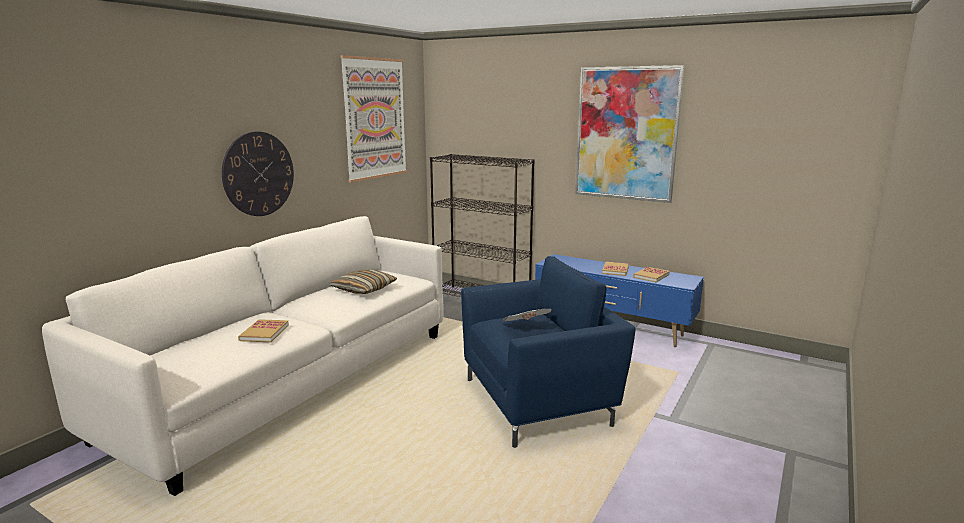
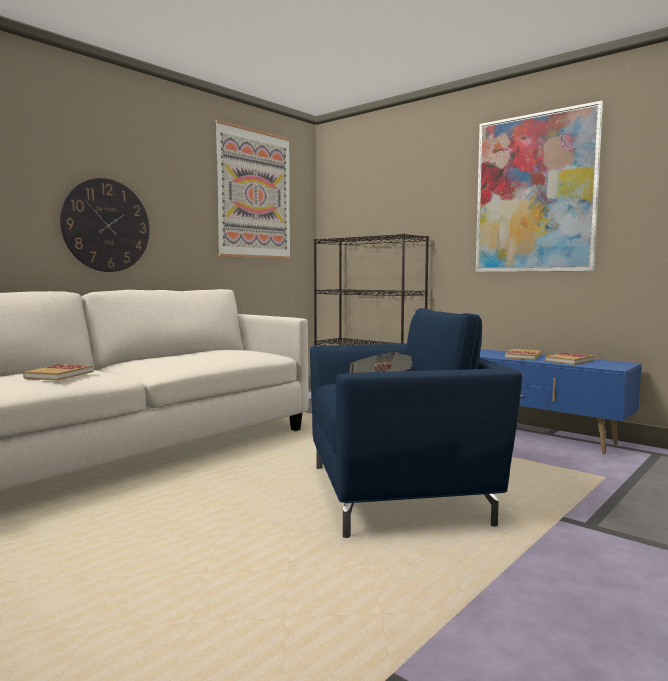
camera: 10 degrees right, 10 degrees down
(364, 289) = (207, 356): pillow -> none

